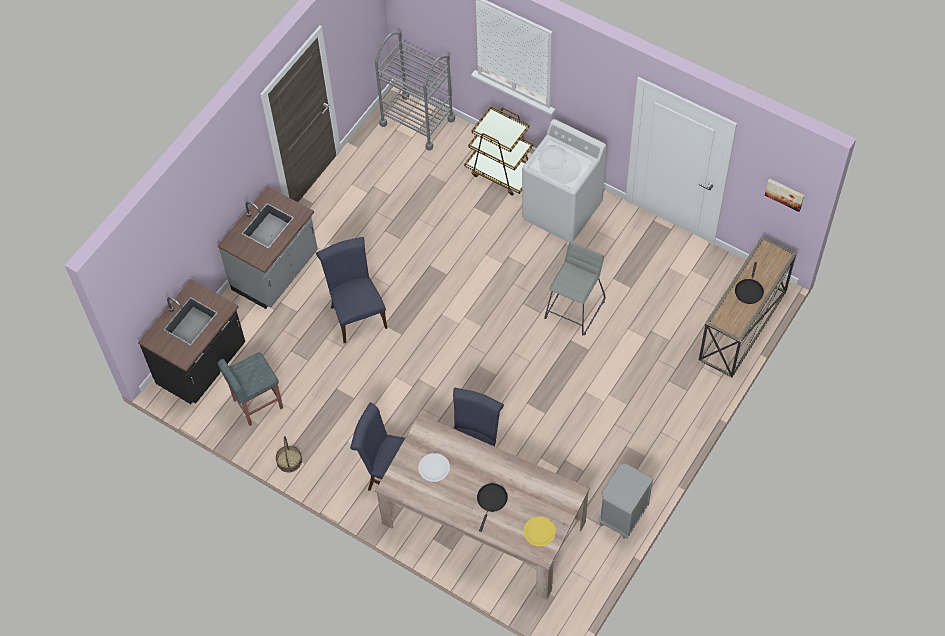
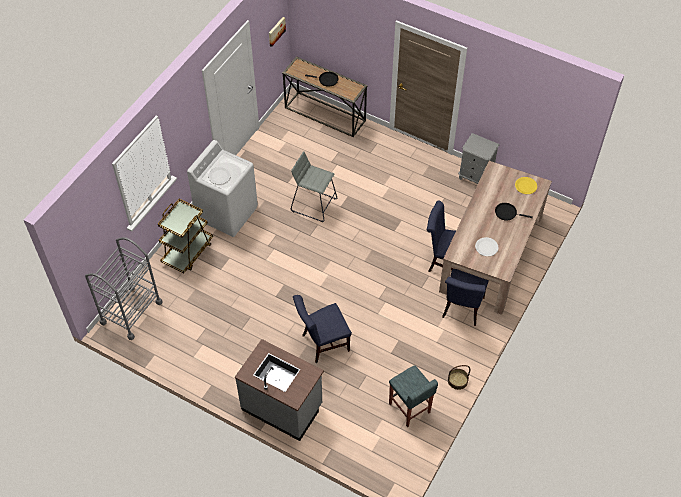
camera: 95 degrees left, 5 degrees down
(202, 366) = (376, 455): black counter -> none

